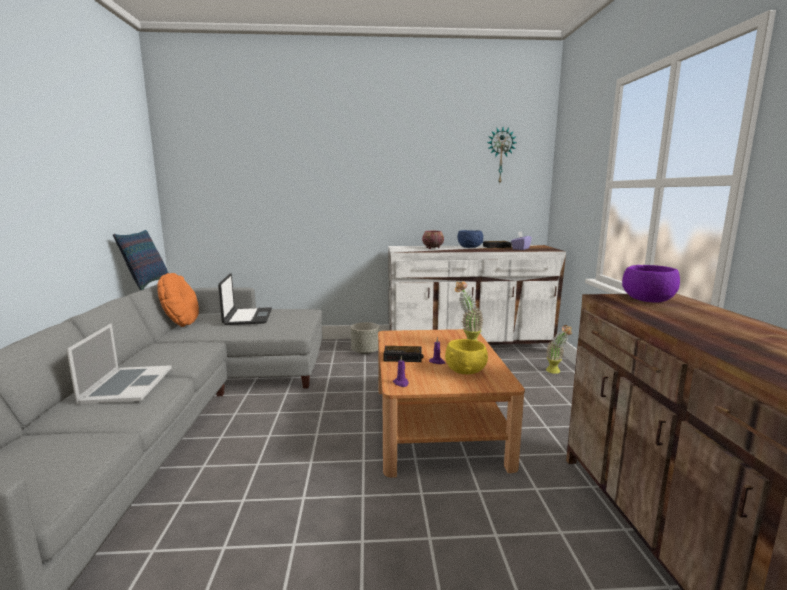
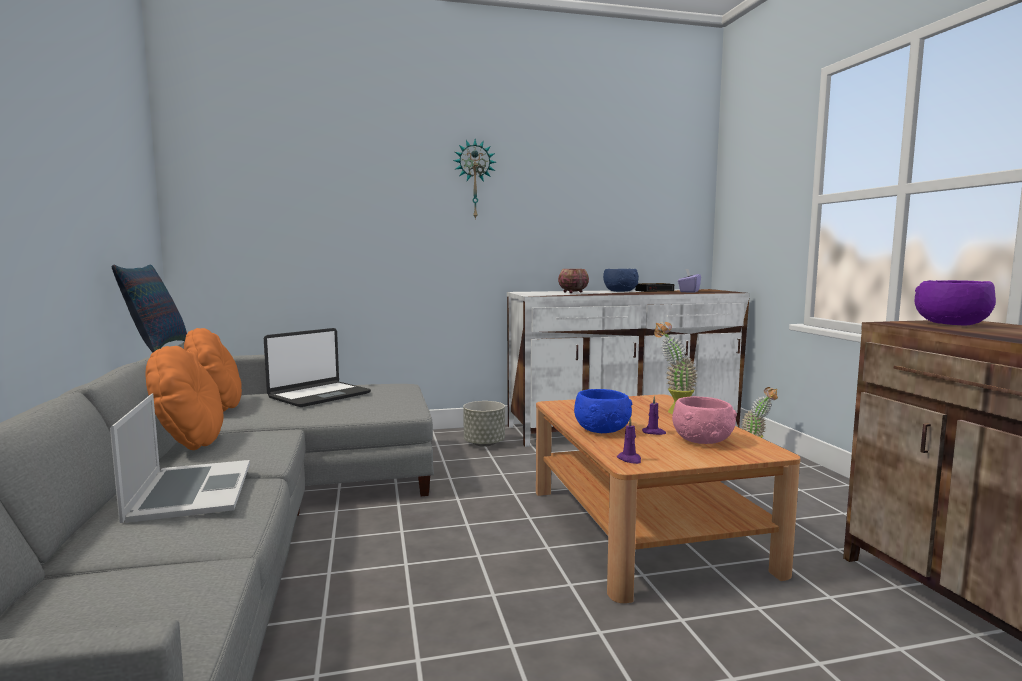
camera: 10 degrees left, 5 degrees down
(149, 350) = (190, 444): none -> orange pillow
(247, 317) = (319, 395): laptop -> laptop turned 60 degrees clockwise
(403, 357) = (602, 430): alarm clock -> blue bowl
(466, 370) = (702, 440): yellow bowl -> pink bowl
(500, 155) = (652, 170): wall clock -> wall clock (474, 179)

